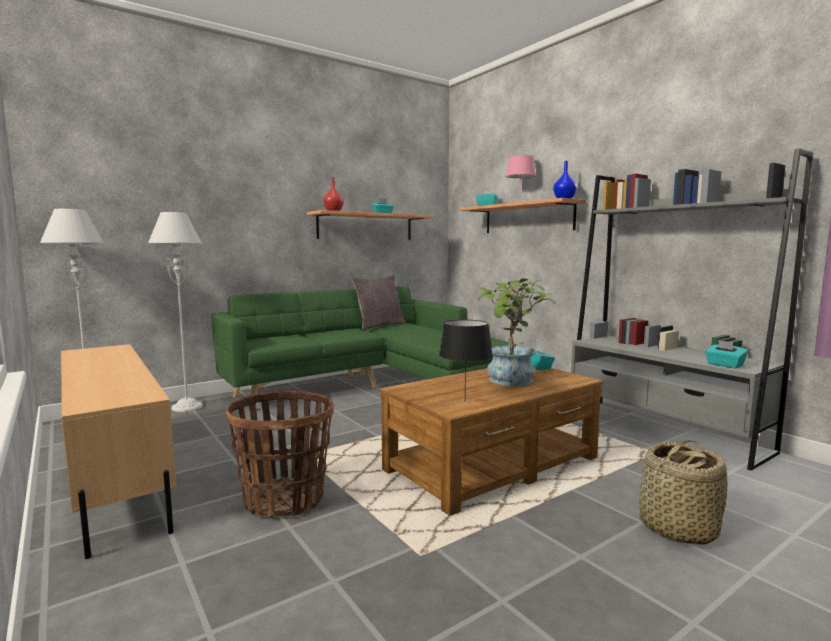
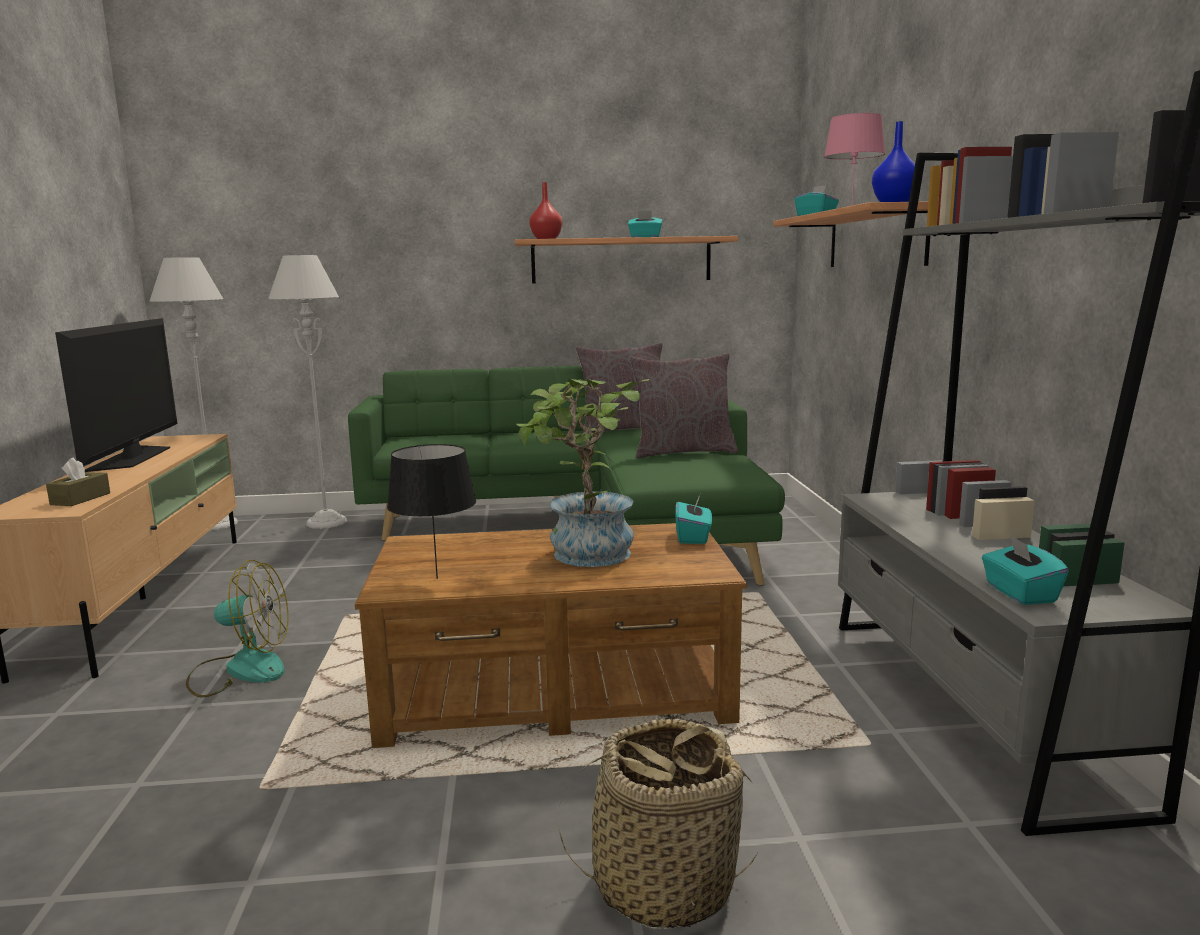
camera: 30 degrees right, 5 degrees up
(92, 364) = (132, 458): none -> television
(133, 390) = (80, 499): none -> brown tissue box
(284, 500) = (240, 670): basket -> fan
(439, 333) = (683, 452): none -> grey pillow

